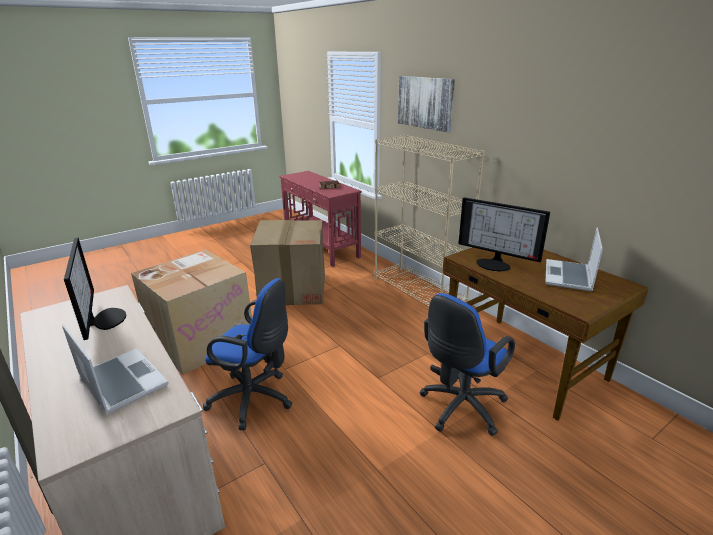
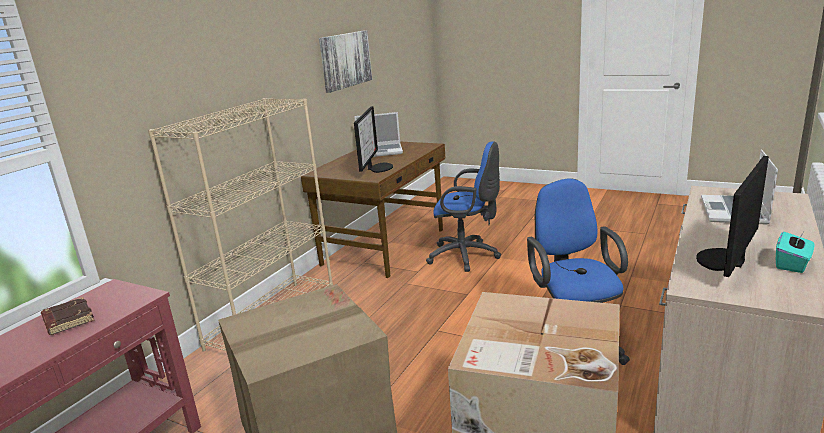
camera: 115 degrees left, 5 degrees down
(53, 339) = (792, 264): none -> turquoise tissue box
(425, 102) = (160, 69): picture -> picture (345, 60)

